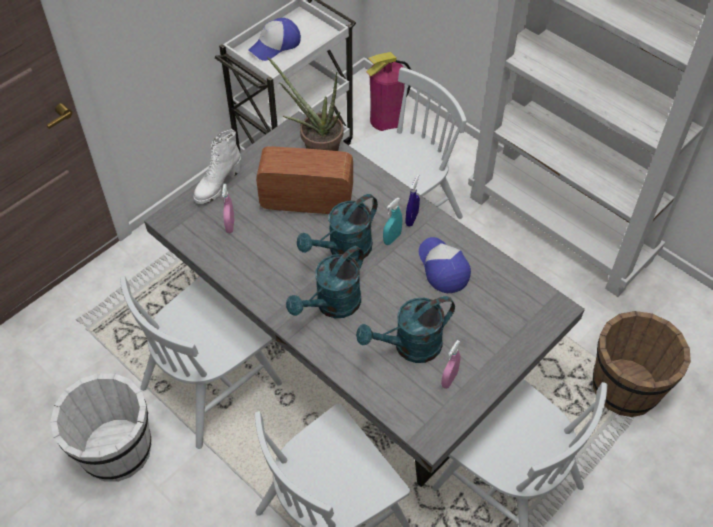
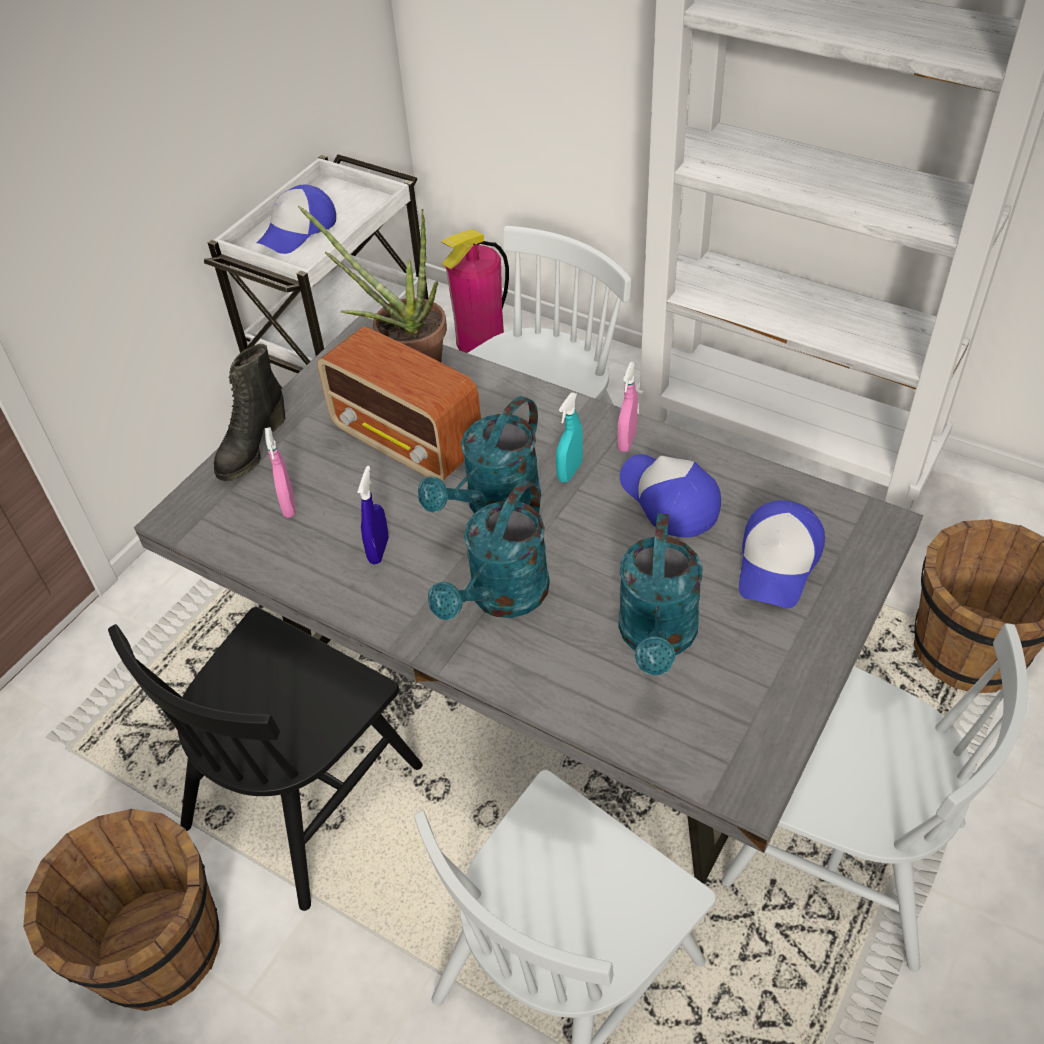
camera: 10 degrees left, 5 degrees down
(115, 450) = (156, 949): white bucket -> brown bucket
(211, 384) = (303, 794): white chair -> black chair
(217, 185) = (252, 447): white boot -> black boot
(306, 200) = (408, 442): radio -> radio turned 135 degrees counterclockwise
(410, 347) = (657, 638): turquoise watering can -> turquoise watering can turned 45 degrees counterclockwise
(411, 219) = (592, 436): blue spray bottle -> blue spray bottle (378, 550)
(449, 379) = (744, 677): pink spray bottle -> pink spray bottle (627, 441)
(491, 319) = (778, 563): none -> cap

